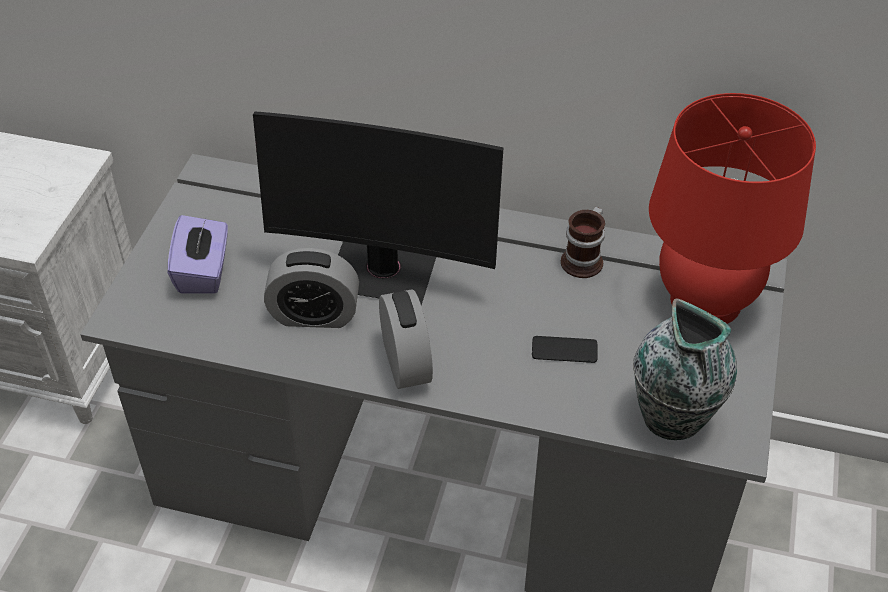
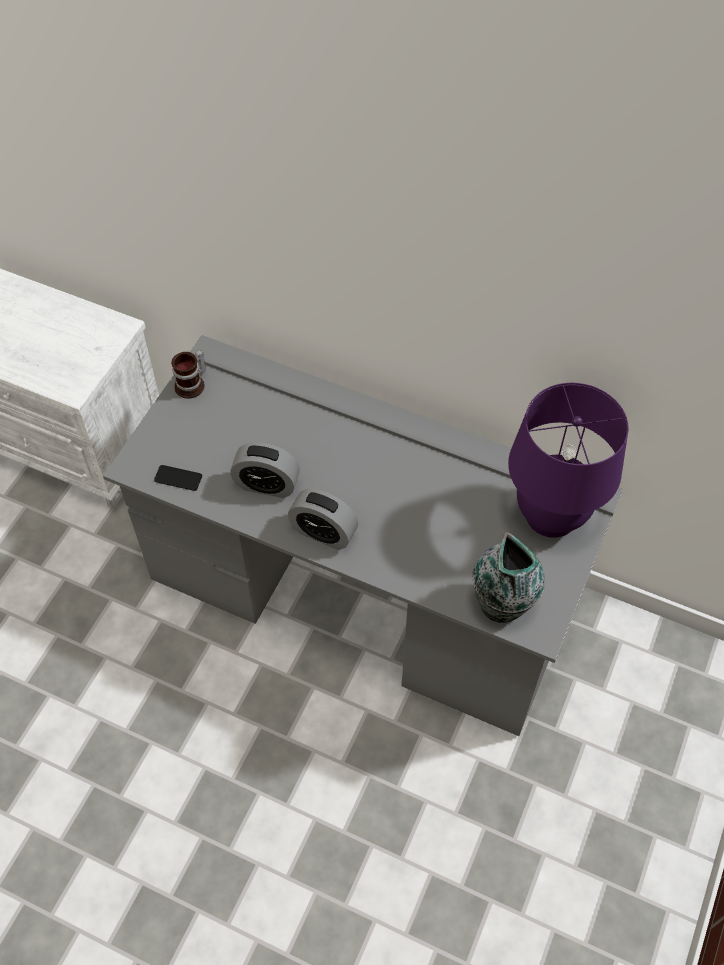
camera: 10 degrees right, 10 degrees up
(203, 272) = (194, 438): purple tissue box -> none
(383, 271) = (322, 456): monitor -> none
(406, 362) = (323, 532): alarm clock -> alarm clock turned 120 degrees clockwise
(564, 350) = (438, 539): phone -> phone (178, 478)
(585, 260) = (471, 468): mug -> mug (192, 385)
(705, 301) = (551, 515): red table lamp -> purple table lamp

